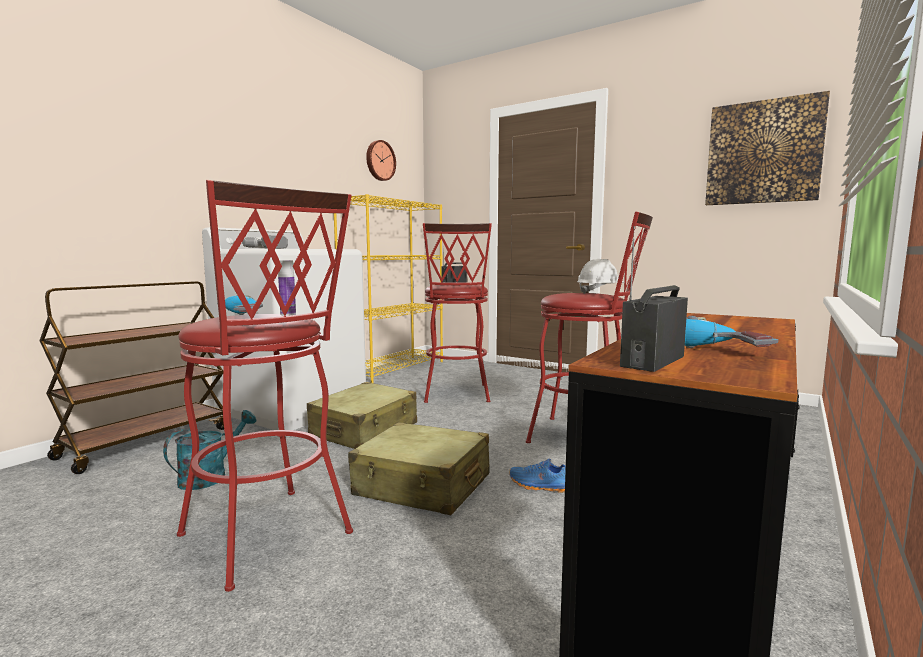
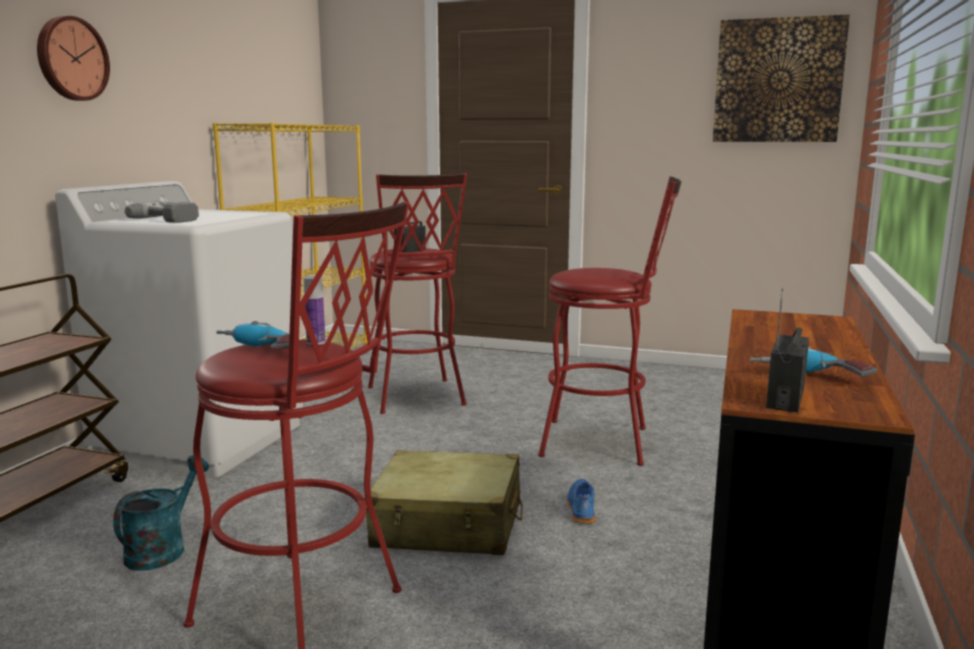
camera: 15 degrees left, 5 degrees up
(365, 430) = (327, 461): beige suitcase -> none
(379, 160) = (267, 61): wall clock -> wall clock (71, 59)
(539, 486) = (580, 508): blue shoe -> blue shoe turned 90 degrees clockwise
(599, 292) = (615, 268): white hard hat -> none

